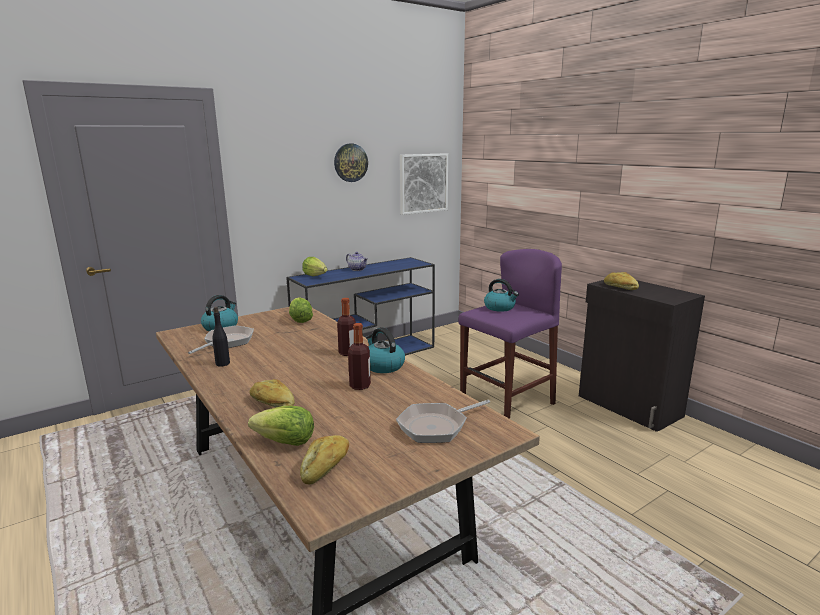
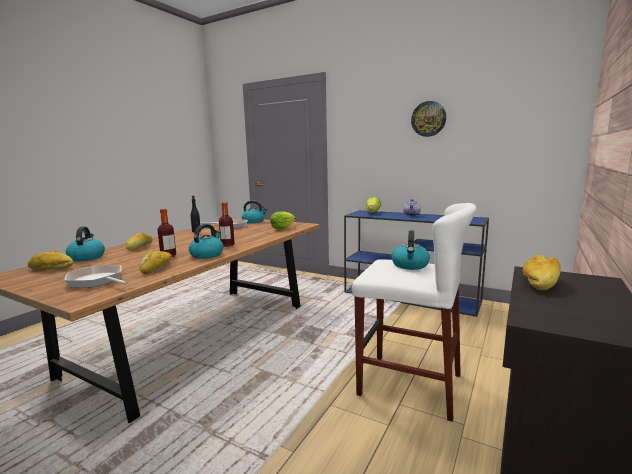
camera: 65 degrees right, 5 degrees down
(285, 442) = (87, 257): lettuce -> kettle
(414, 393) = (157, 268): none -> bread
(423, 183) = (520, 139): picture -> none
(507, 403) = (409, 384): purple stool -> white stool

